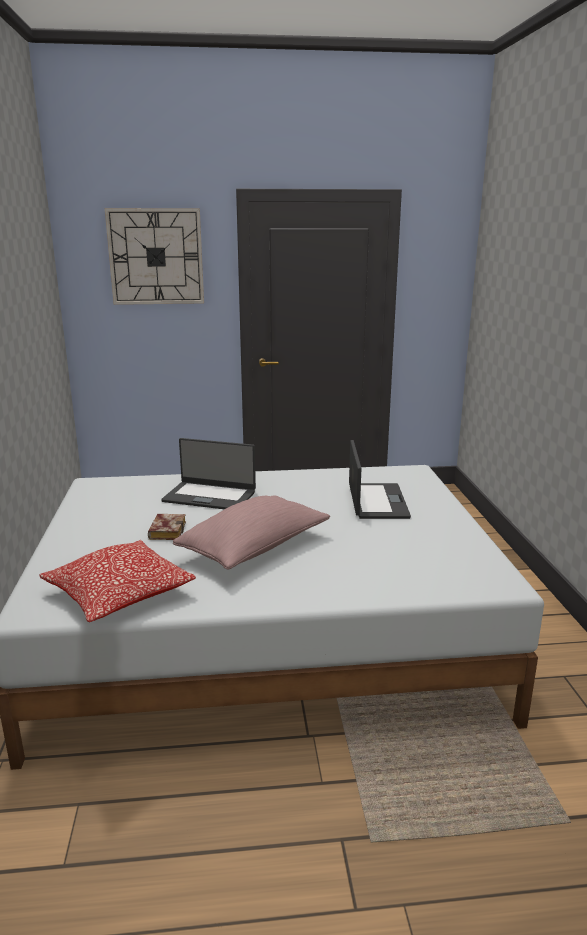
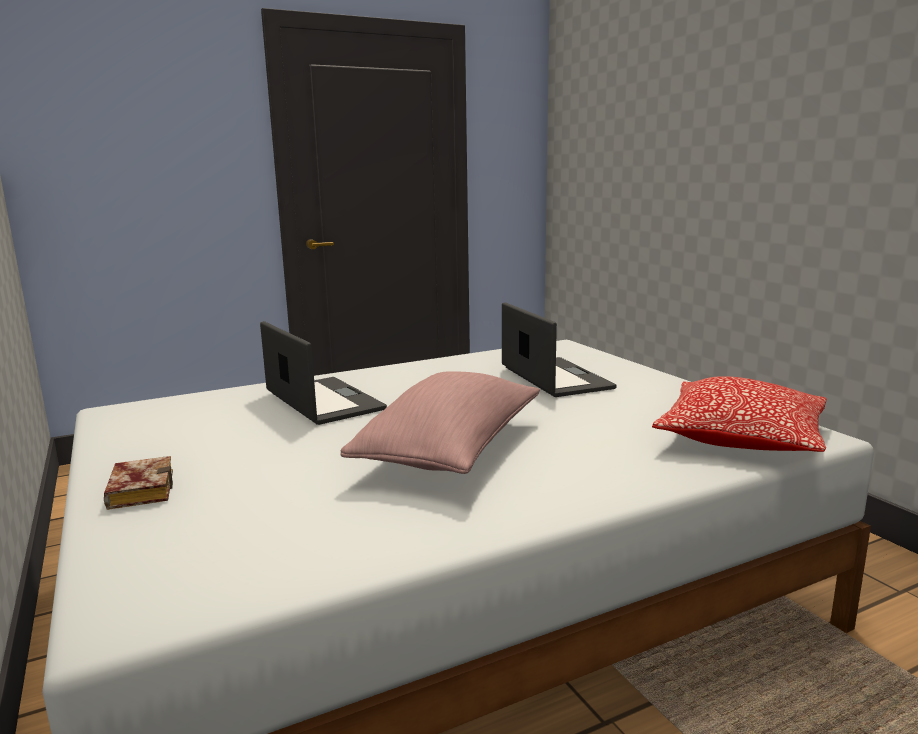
camera: 20 degrees left, 5 degrees down
(119, 595) = (286, 552): pillow -> pillow (741, 438)
(156, 257) = (152, 97): wall clock -> none
(166, 530) = (292, 450): book -> book (139, 489)
(210, 496) = (322, 402): laptop -> laptop turned 120 degrees counterclockwise

